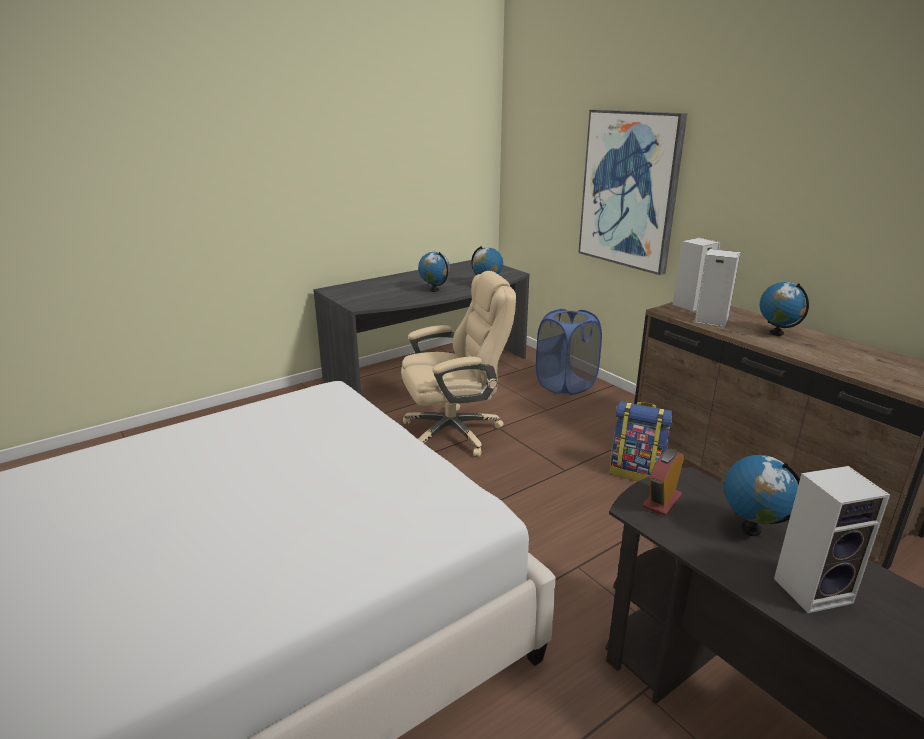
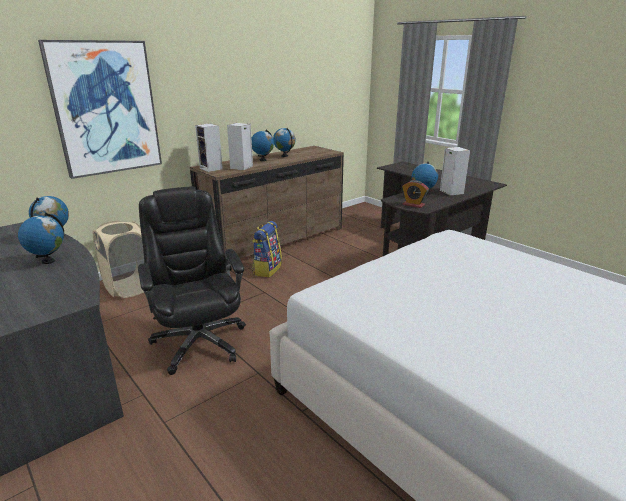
camera: 95 degrees left, 0 degrees up
(454, 432) = (199, 341): beige office chair -> black office chair
(565, 385) = (128, 287): blue laundry basket -> beige laundry basket
(828, 349) = (284, 156): none -> globe

